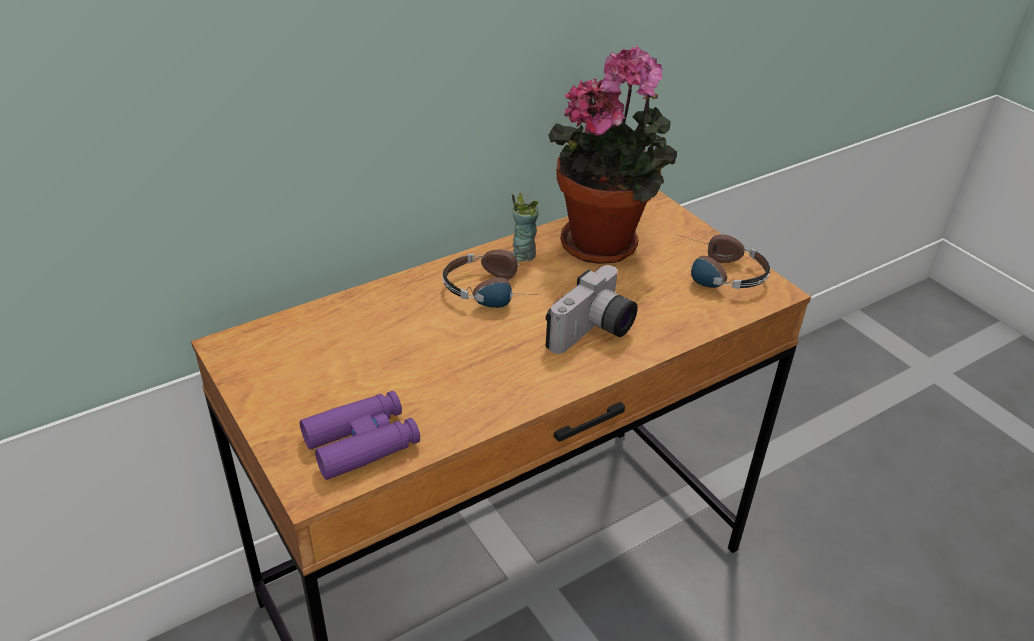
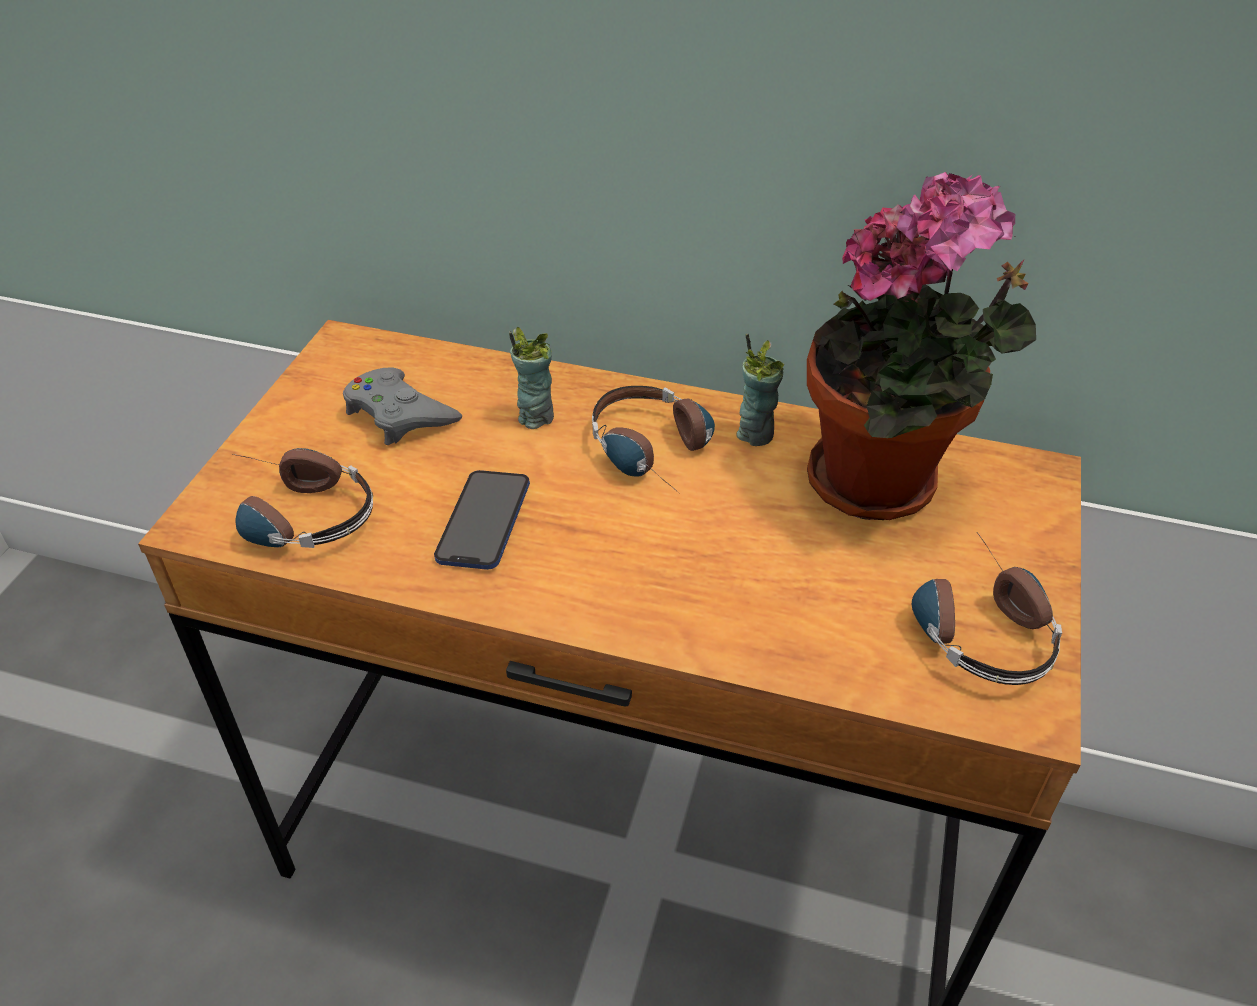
camera: 50 degrees right, 5 degrees up
(332, 358) = (399, 414): none -> grey game controller
(362, 443) = (292, 514): purple binoculars -> headphones
(409, 312) = (535, 416): none -> cup
(467, 374) = (483, 522): none -> phone
(594, 333) = (684, 580): camera -> none

